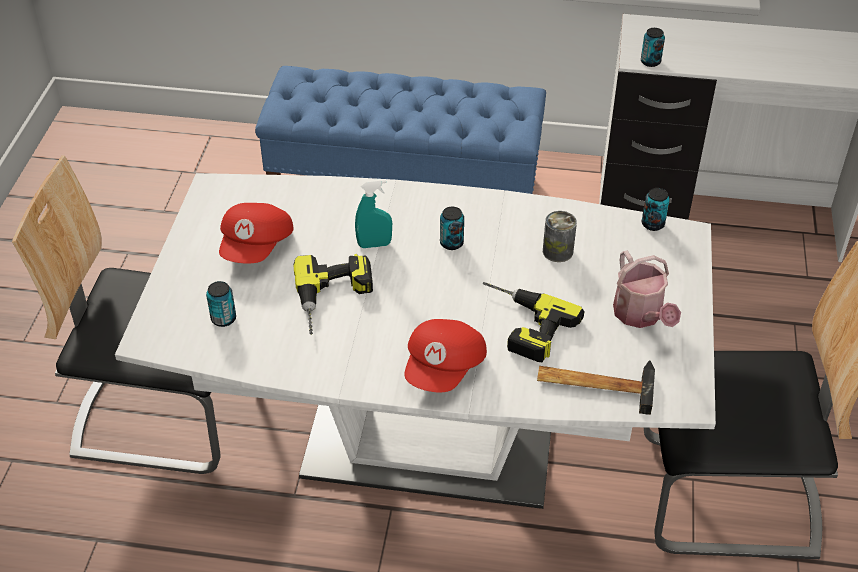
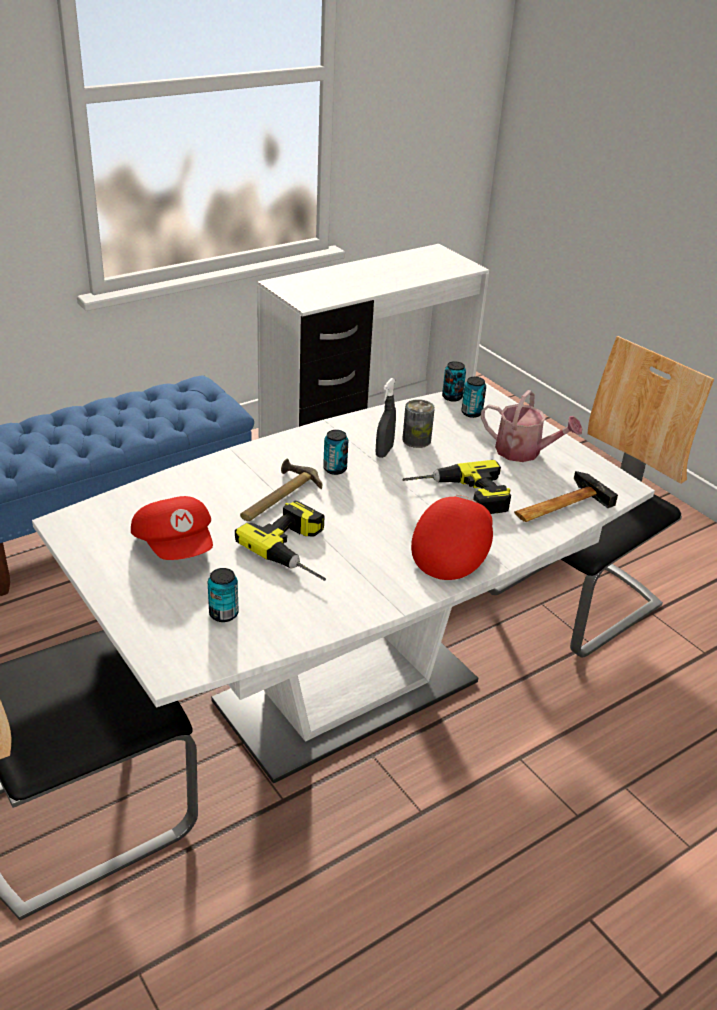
camera: 45 degrees left, 10 degrees down
(374, 244) = (276, 497): turquoise spray bottle -> hammer
(445, 369) = (451, 551): red cap -> red cap turned 135 degrees counterclockwise
(514, 248) = (384, 451): none -> grey spray bottle
(650, 62) = (319, 302): can -> can (471, 413)

